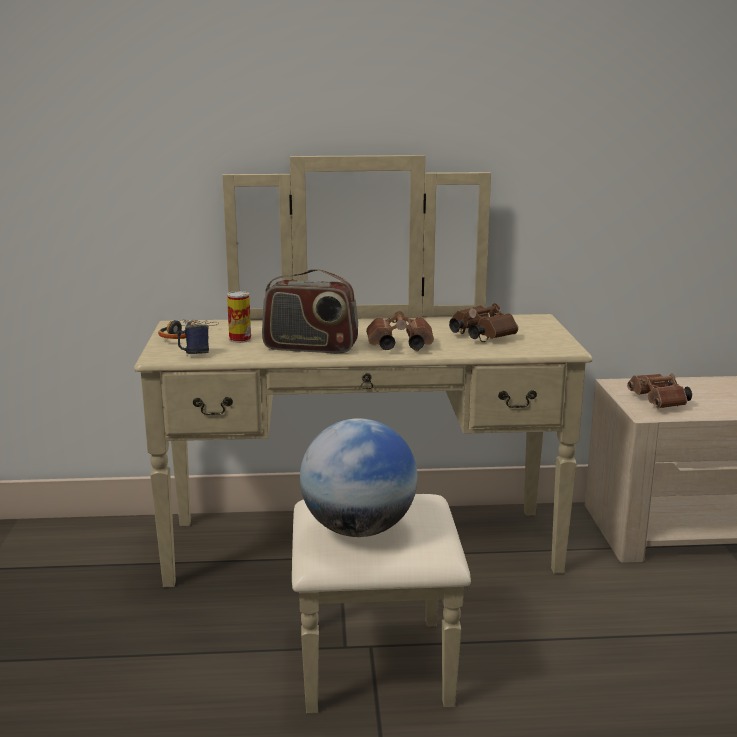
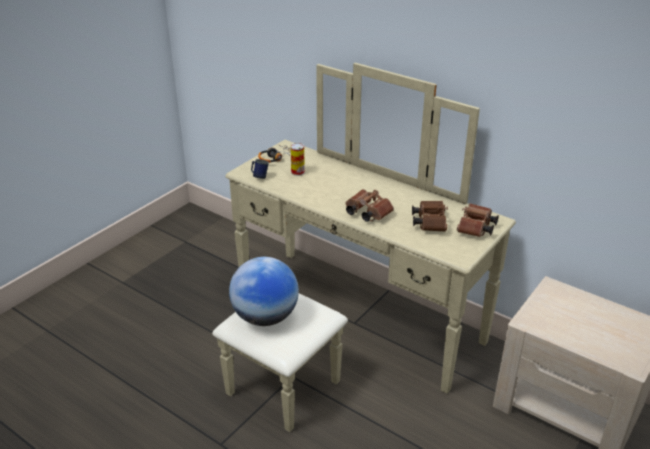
camera: 40 degrees right, 15 degrees up
(310, 347) = (321, 194): radio -> none
(659, 403) = (553, 317): brown binoculars -> brown binoculars (475, 229)

